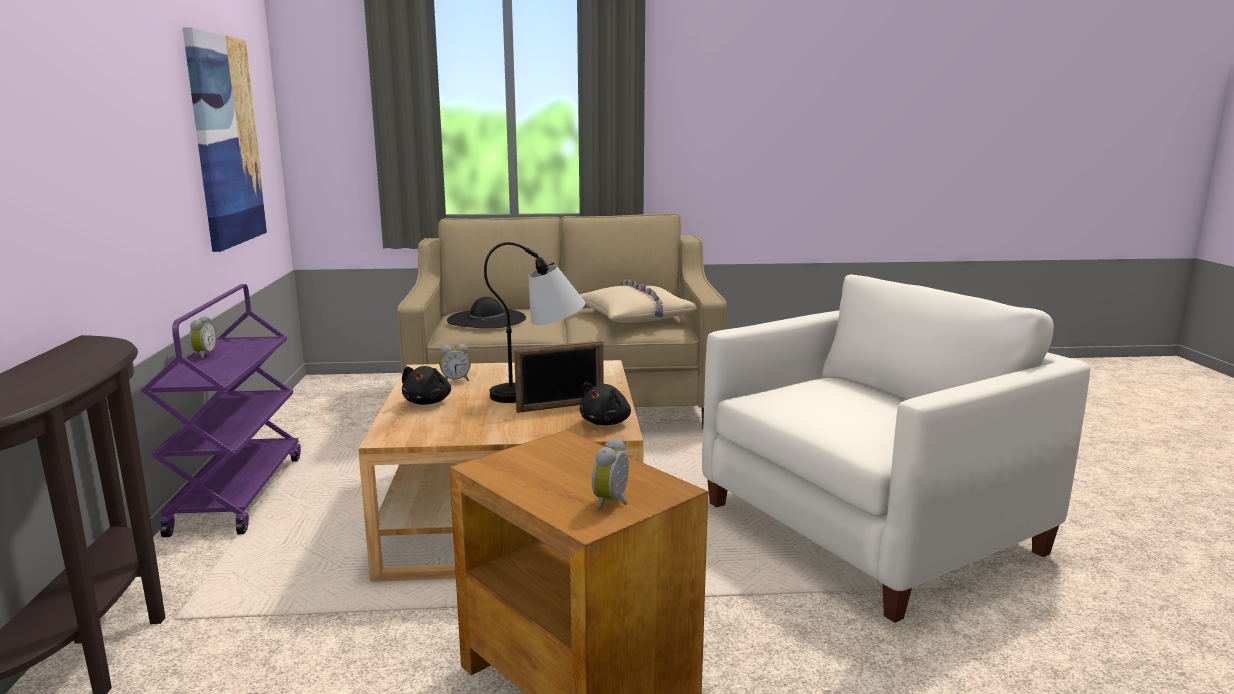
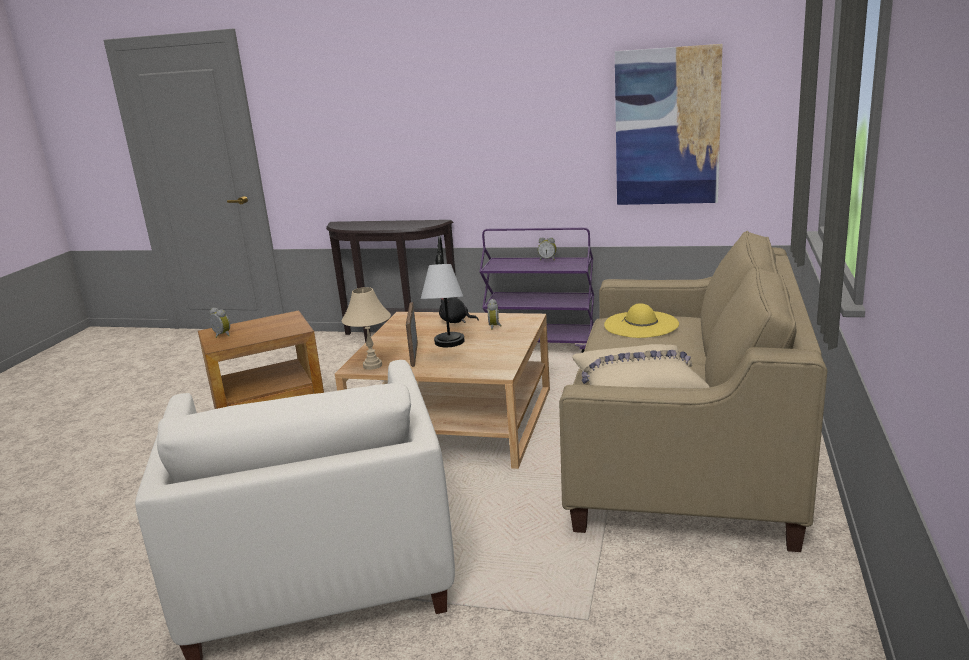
camera: 110 degrees right, 5 degrees up
(486, 319) = (641, 324): black hat -> yellow hat
(606, 422) = (372, 365): black plush toy -> beige table lamp

